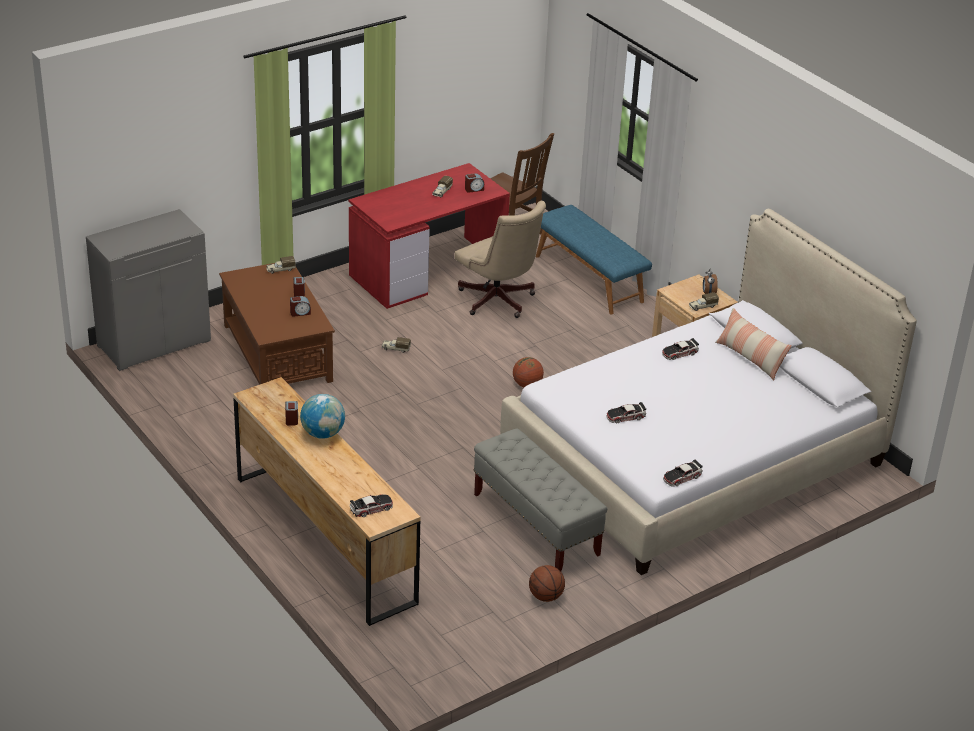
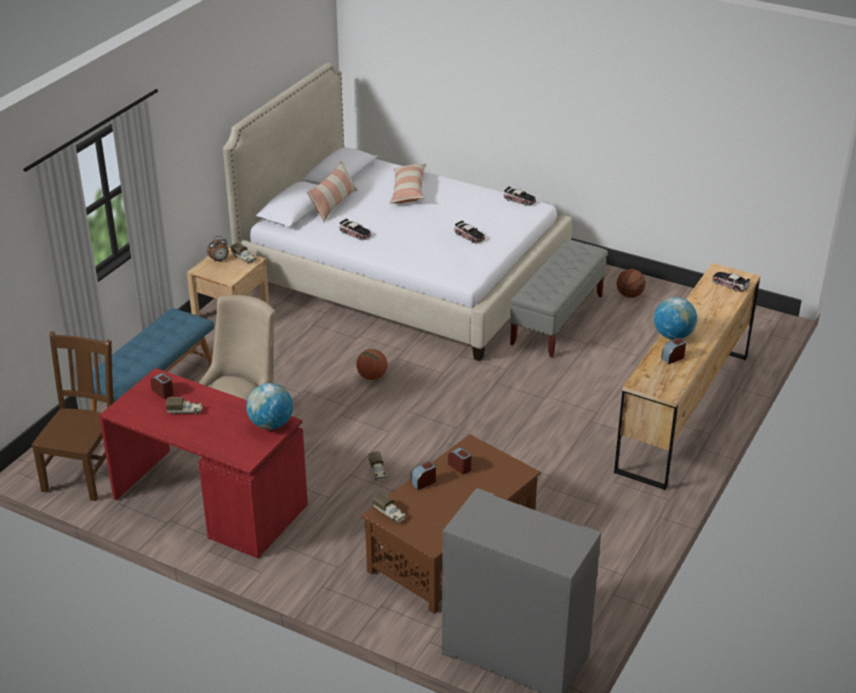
camera: 115 degrees left, 0 degrees up
(393, 218) = (271, 424): none -> globe
(751, 411) = (408, 191): none -> pillow

